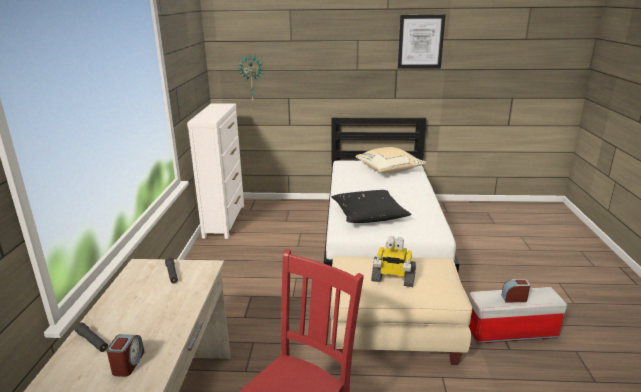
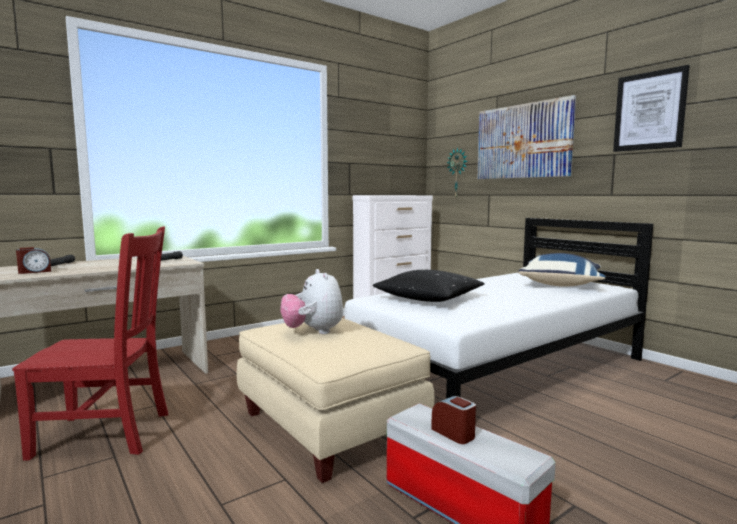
camera: 50 degrees right, 15 degrees down
(321, 54) = (522, 141): none -> picture
(388, 170) = (561, 285): beige pillow -> blue pillow
(393, 279) = (313, 332): toy robot -> plush toy

